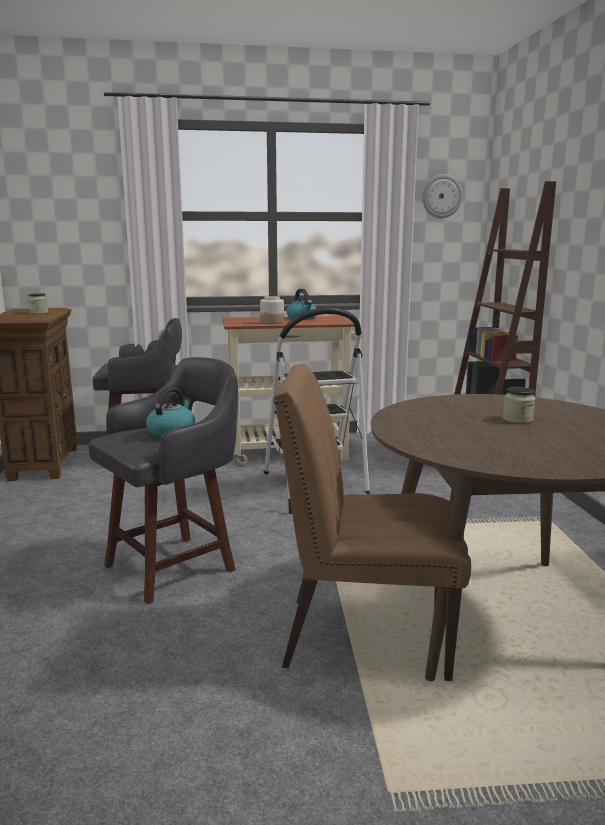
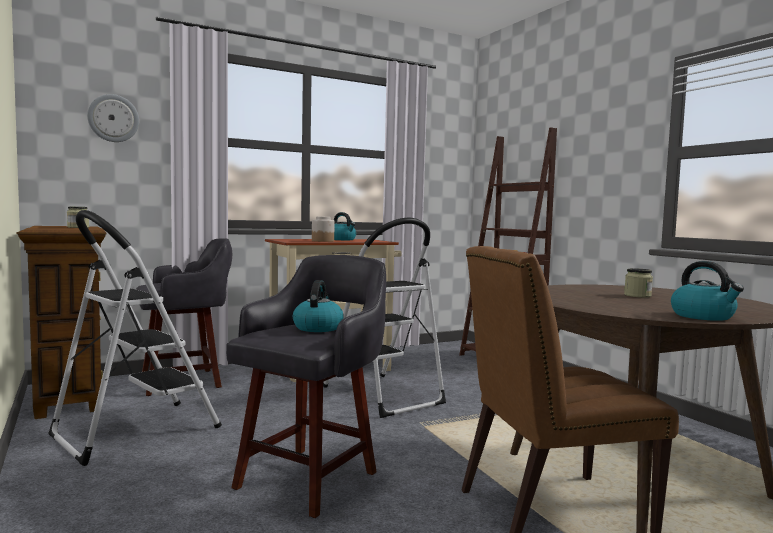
camera: 20 degrees left, 10 degrees down
(68, 502) = (132, 432): none -> step ladder
(441, 196) = (441, 143): wall clock -> wall clock (113, 118)
(515, 462) = (703, 316): none -> kettle

